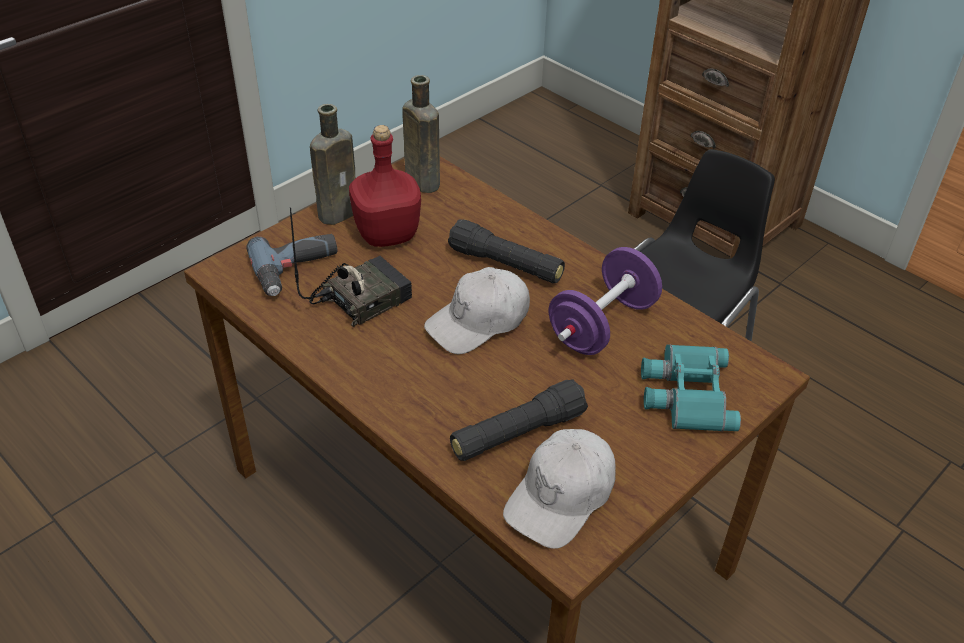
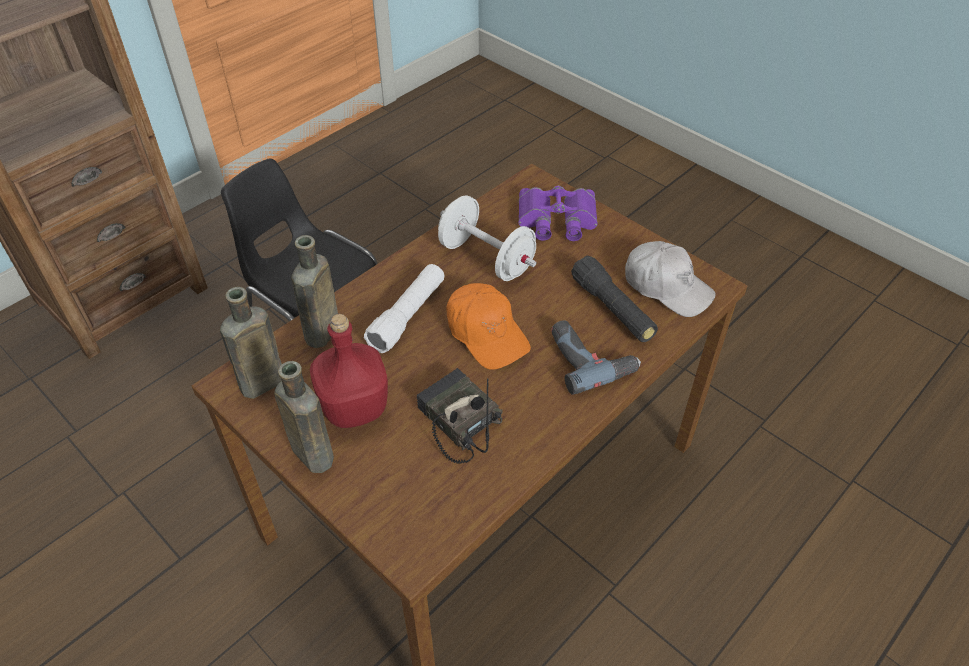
camera: 90 degrees left, 5 degrees up
(298, 270) = (413, 481): power drill -> power drill (589, 358)
(479, 321) = (486, 333): white cap -> orange cap
(481, 210) = (321, 334): none -> brown bottle
(506, 265) = (408, 316): black flashlight -> white flashlight
(602, 325) = (486, 258): purple dumbbell -> white dumbbell
(685, 393) = (556, 220): turquoise binoculars -> purple binoculars

